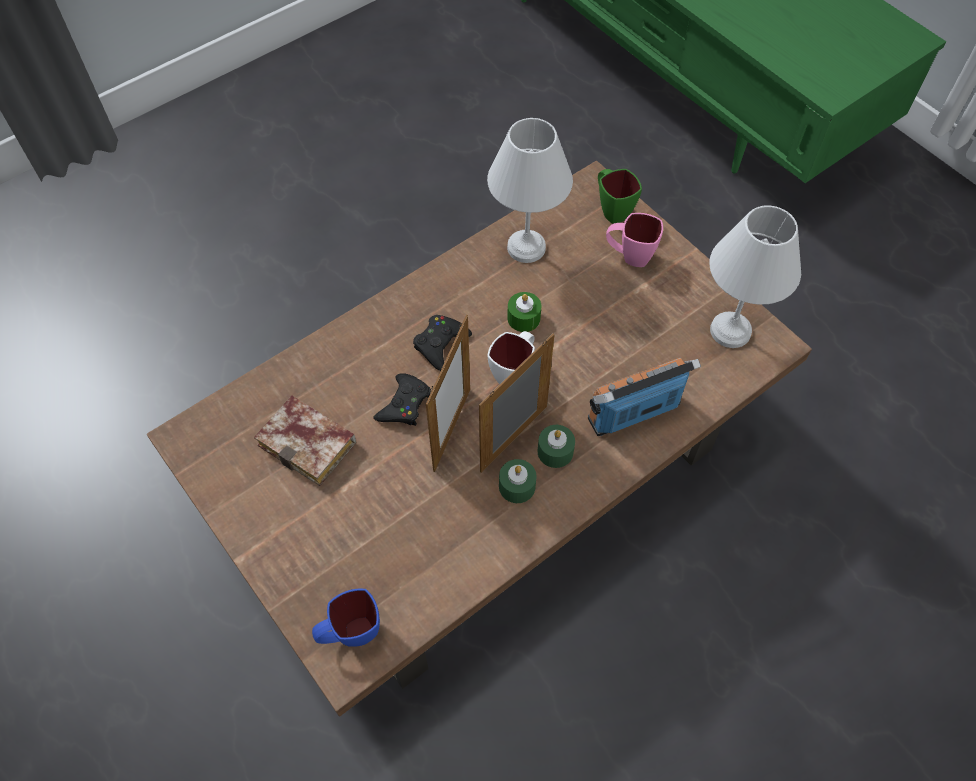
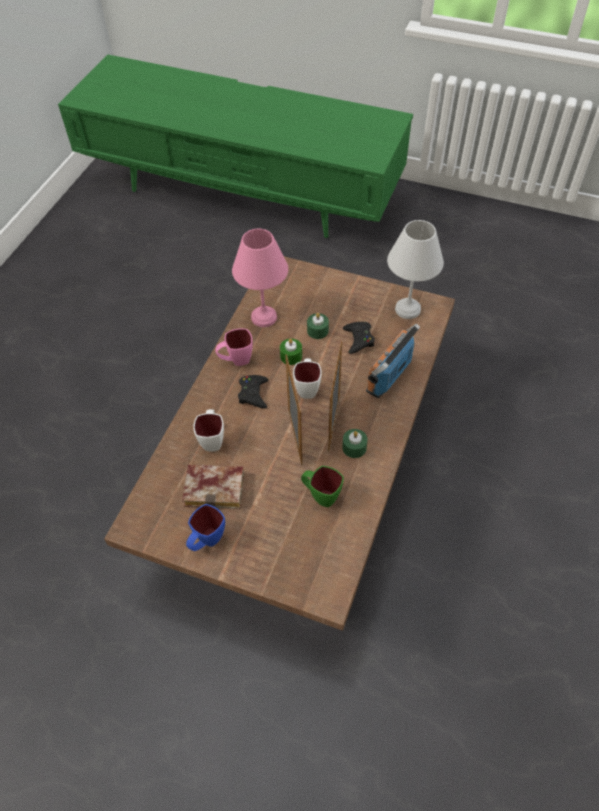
camera: 30 degrees left, 5 degrees down
(350, 378) = (212, 439): none -> white mug
(350, 634) = (320, 579): blue mug -> blue mug (206, 541)
(404, 404) = (257, 437): black game controller -> black game controller (358, 339)
(526, 246) = (263, 316): white table lamp -> pink table lamp
(555, 451) = (361, 418): green candle -> green candle (317, 331)
(611, 209) = (297, 275): green mug -> green mug (320, 495)
(629, 256) = (325, 295): pink mug -> pink mug (235, 360)

